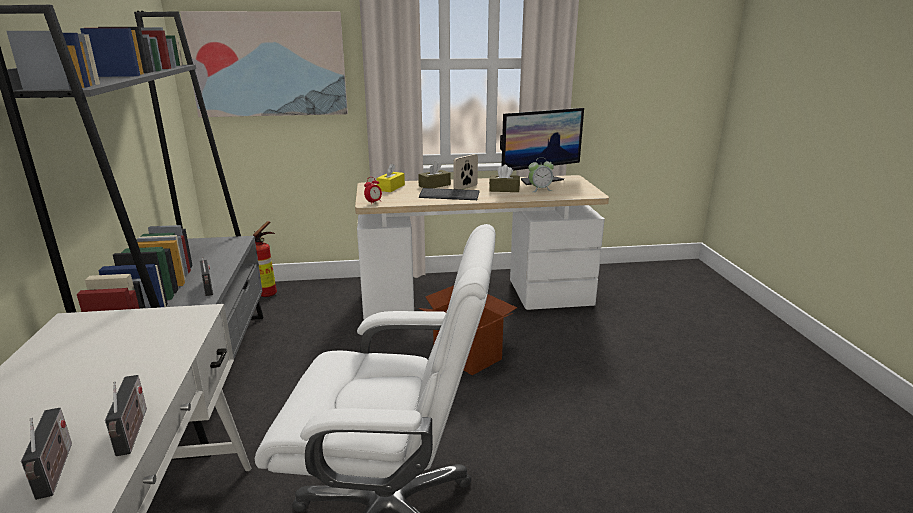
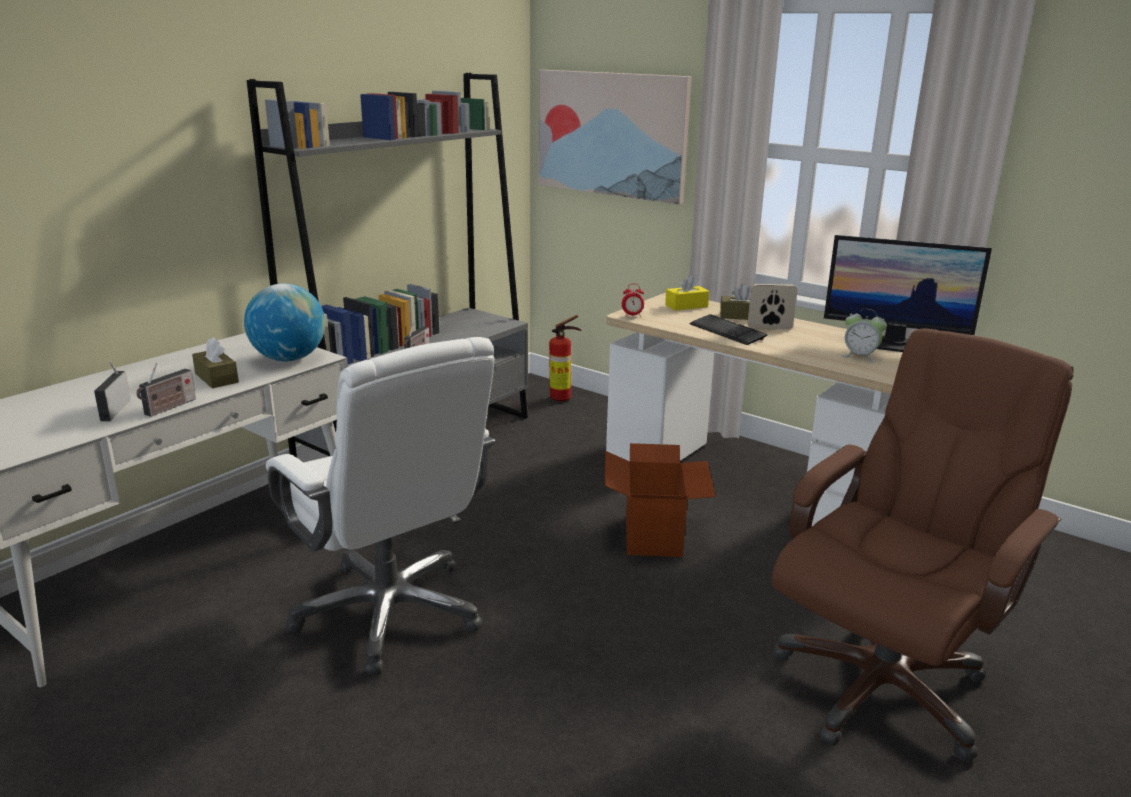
camera: 45 degrees right, 0 degrees up
(55, 472) = (116, 409): radio -> radio turned 150 degrees clockwise
(166, 327) = (289, 359): none -> globe
(504, 189) = (812, 343): brown tissue box -> brown tissue box (216, 378)
(678, 373) = (882, 686): none -> brown office chair

